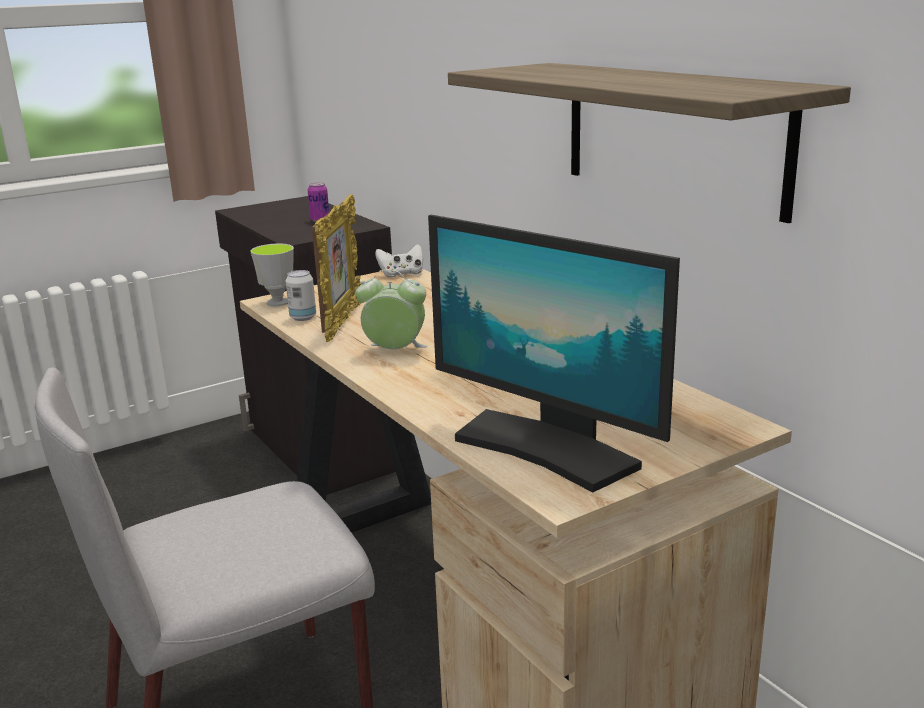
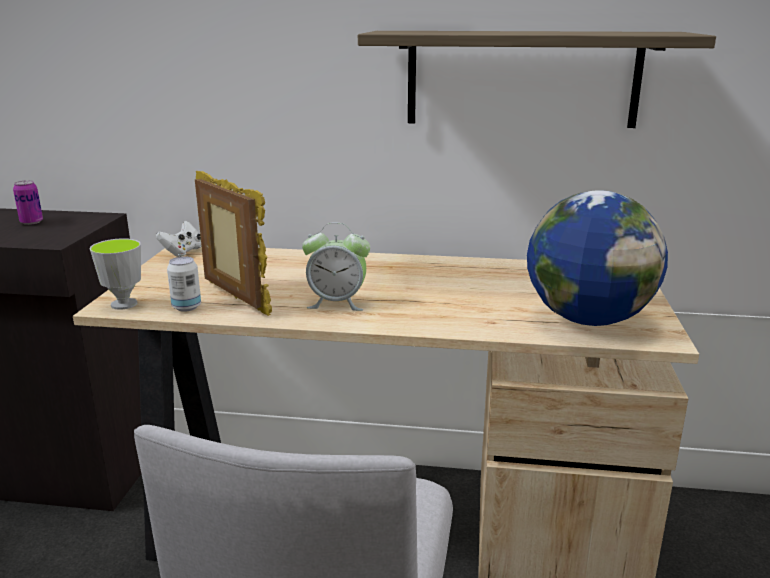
camera: 50 degrees left, 0 degrees up
(395, 351) = (337, 303): alarm clock -> alarm clock turned 135 degrees counterclockwise
(546, 449) = (587, 319): monitor -> globe

